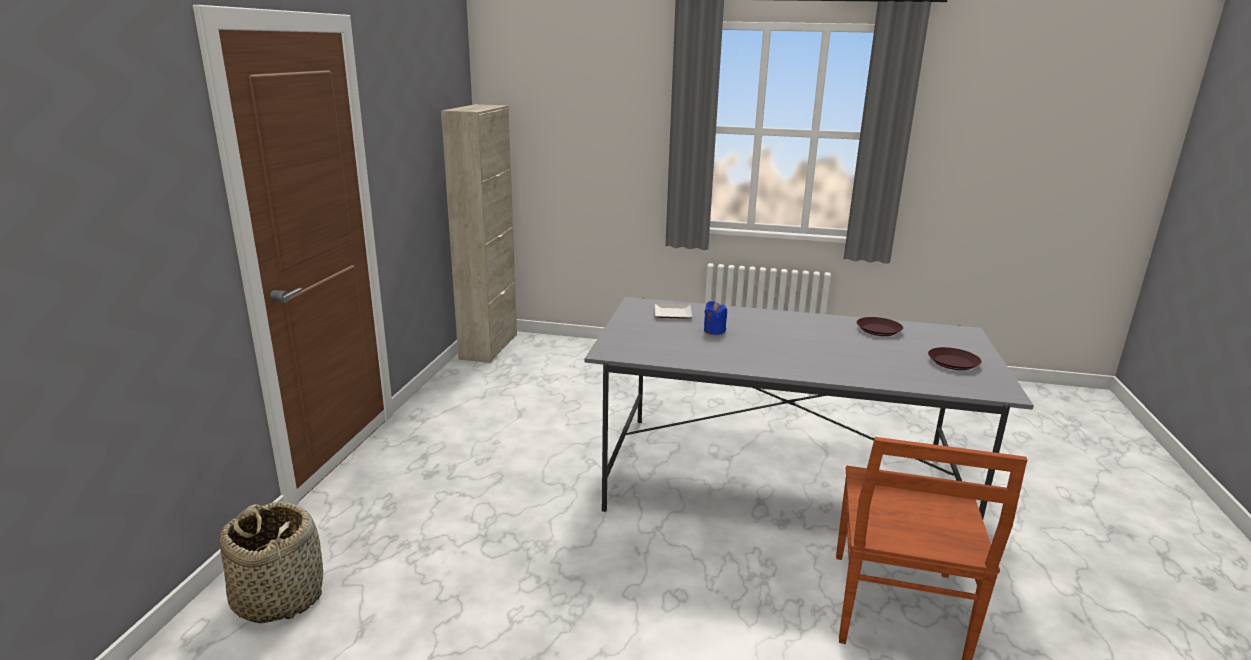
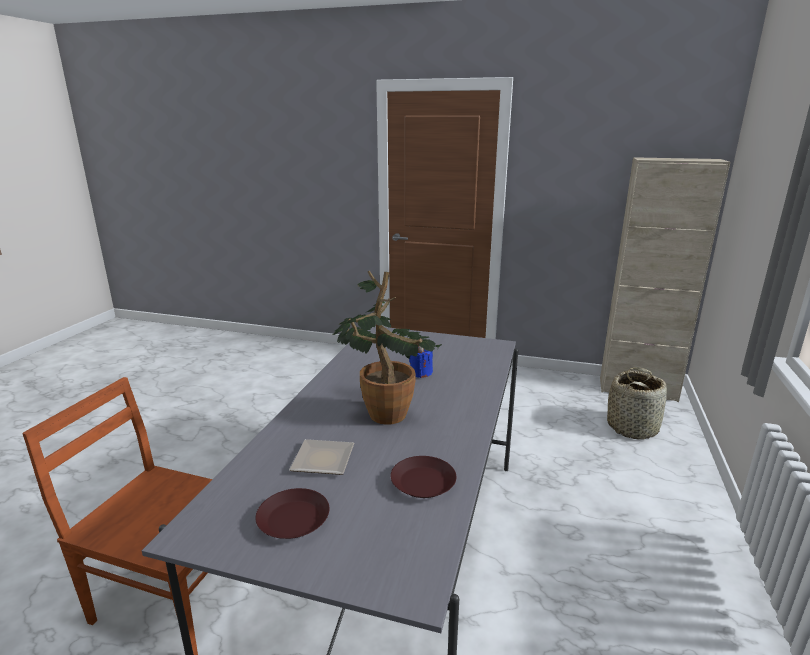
camera: 95 degrees right, 0 degrees up
(279, 597) = (314, 357): basket -> basket (632, 427)
(674, 314) = (467, 358): plate -> plate (320, 461)
(794, 343) = (383, 410): none -> potted plant

